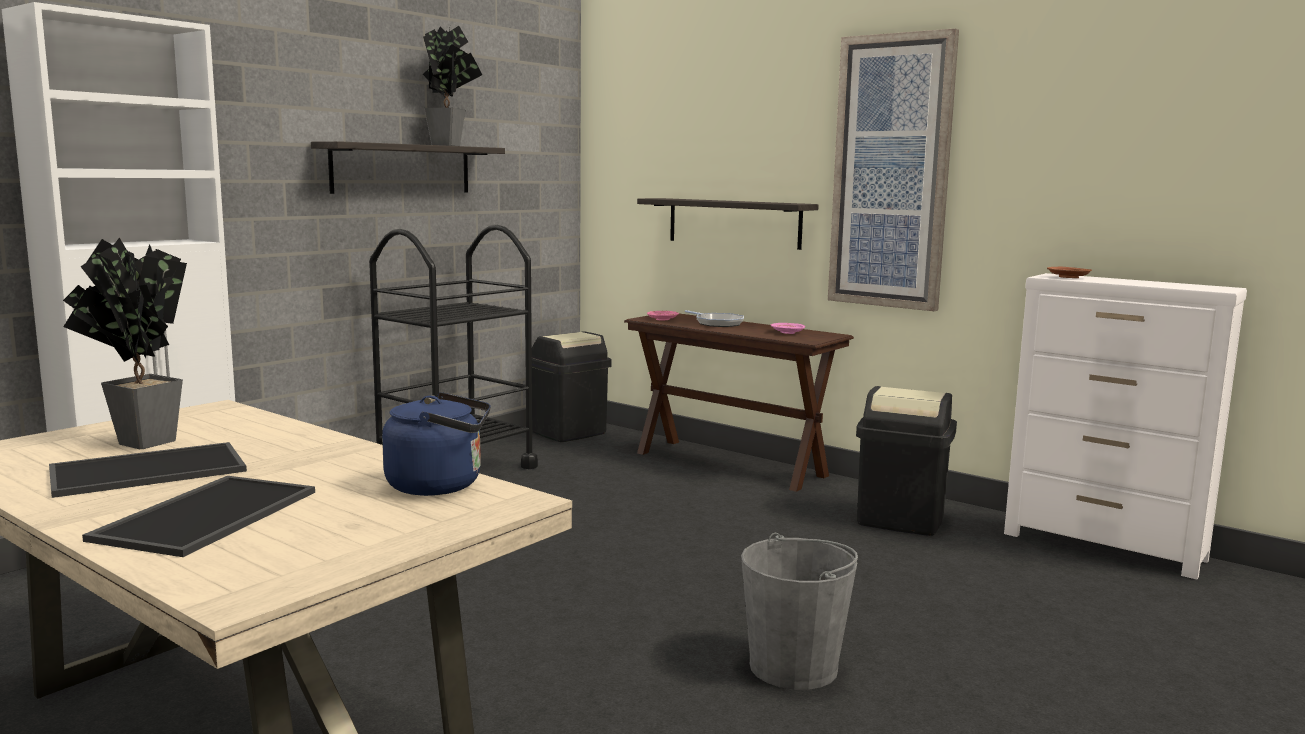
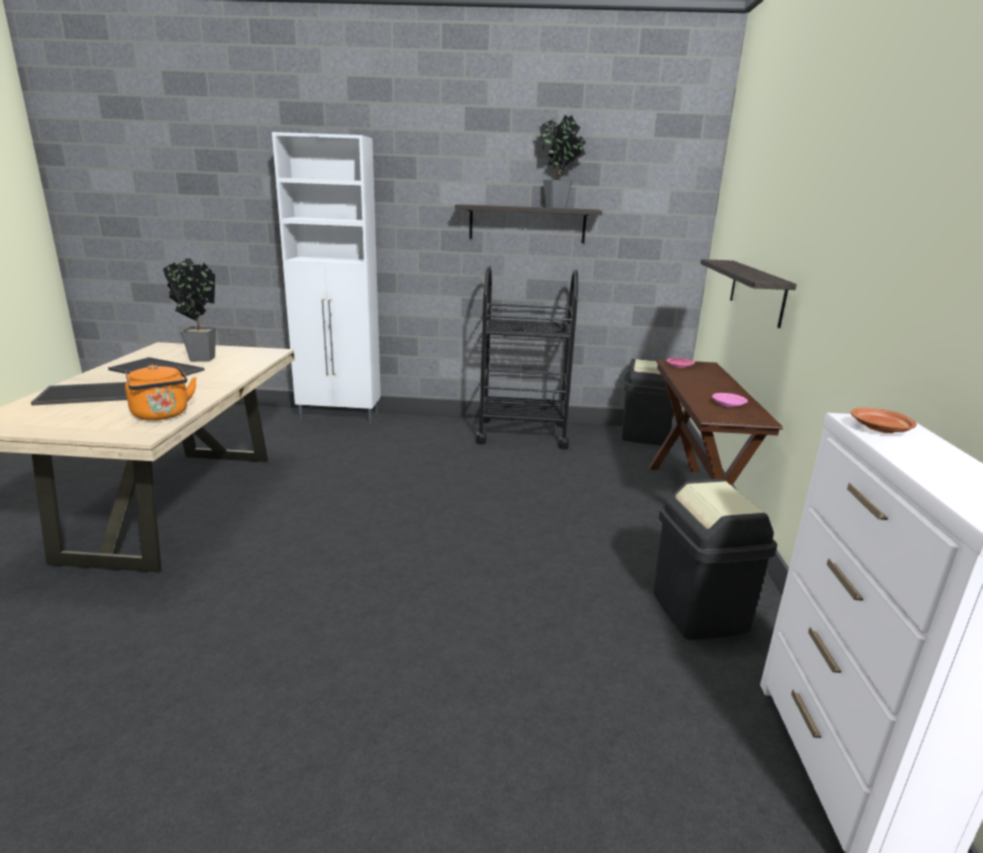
camera: 55 degrees right, 10 degrees up
(440, 485) = (162, 415): blue kettle -> orange kettle
(717, 323) = (708, 381): frying pan -> none
(794, 667) = (355, 635): grey bucket -> none
(891, 173) = (841, 258): picture -> none

